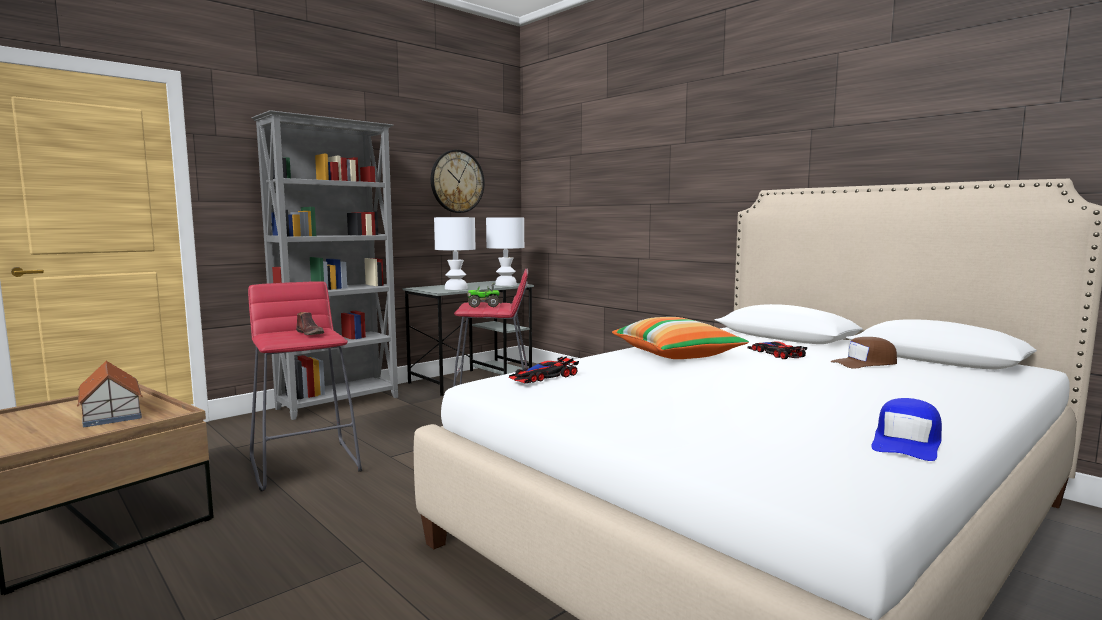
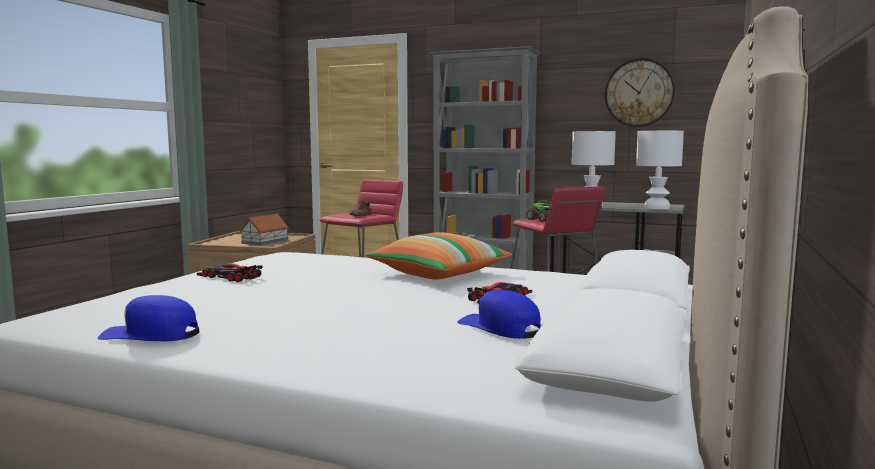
camera: 65 degrees right, 0 degrees up
(544, 376) = (299, 256): toy car -> toy car (229, 277)
(865, 363) = (500, 328): brown cap -> blue cap

